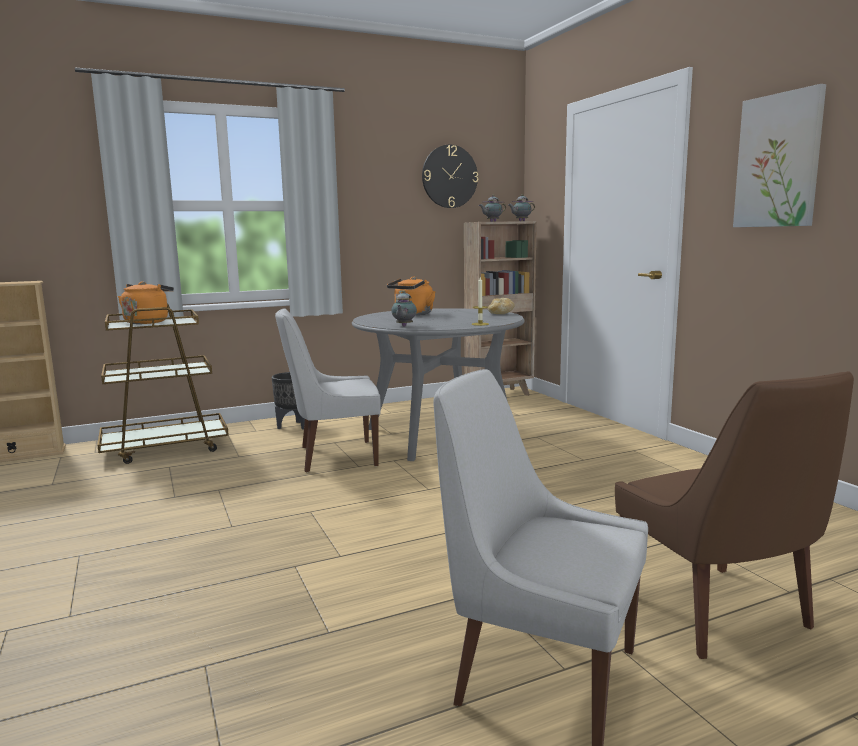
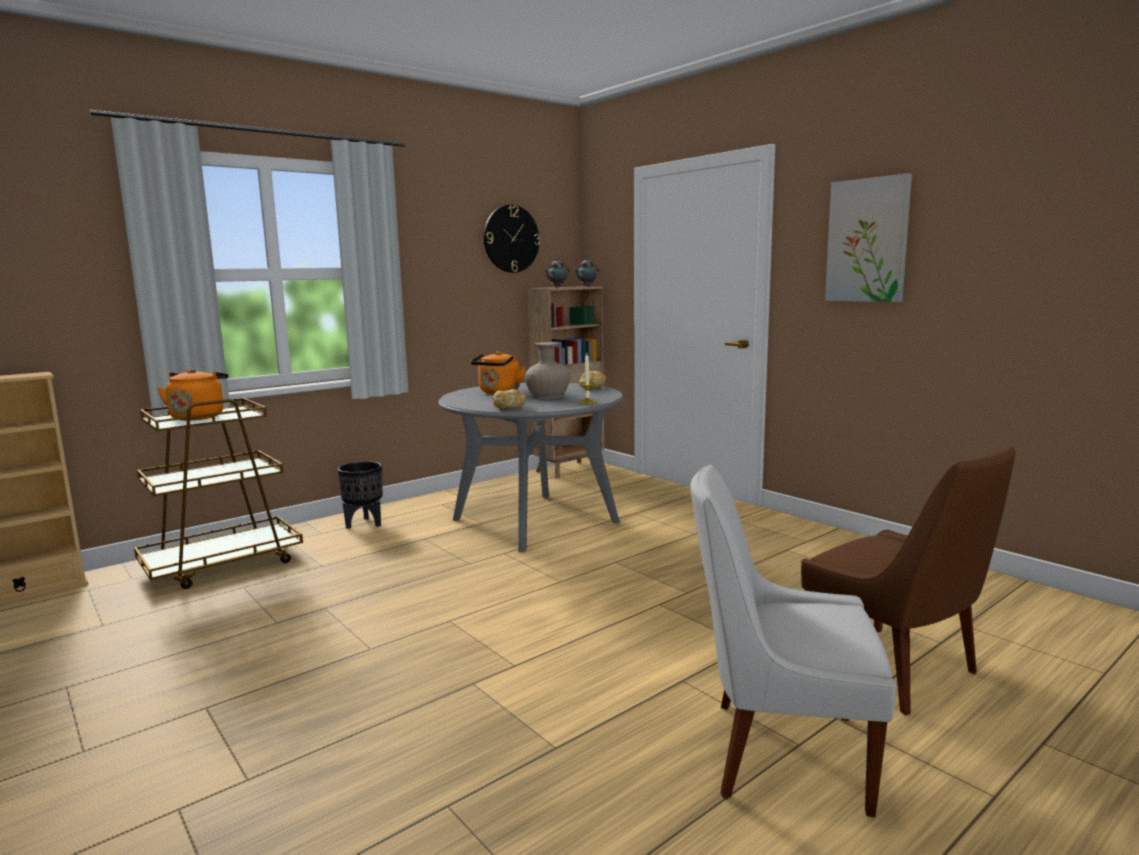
camera: 15 degrees left, 0 degrees up
(334, 456) = (435, 555): white chair -> none
(403, 326) = (509, 408): teapot -> bread
(451, 319) = (548, 396): none -> beige vase

